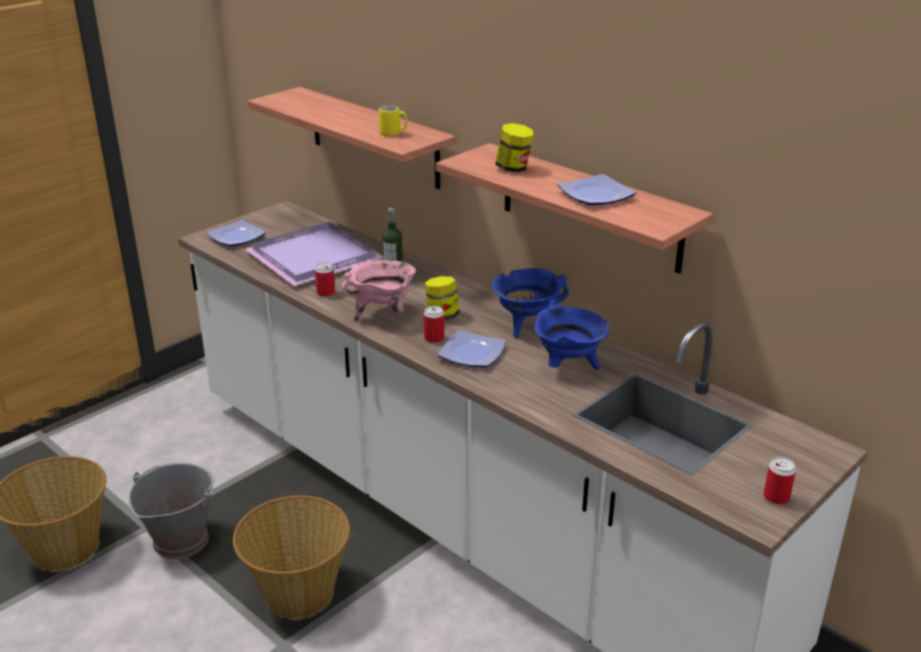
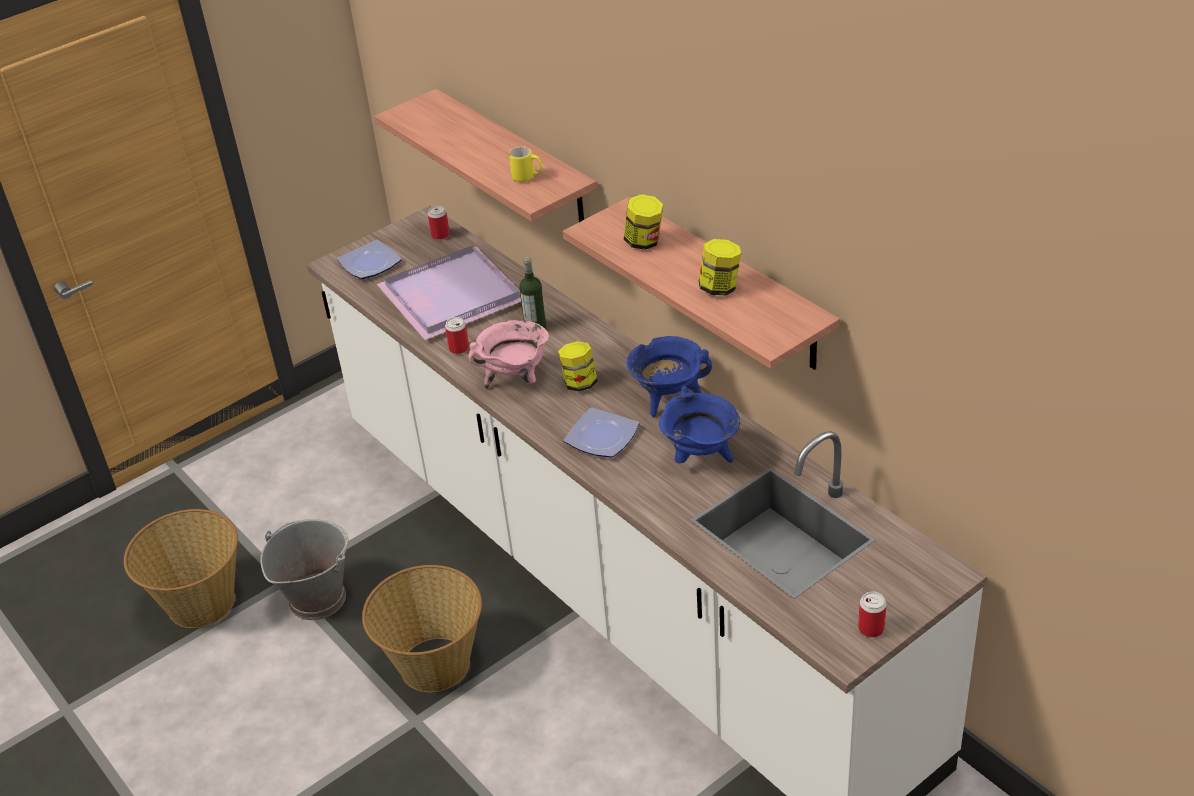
camera: 10 degrees right, 10 degrees up
(434, 338) = (565, 415): can -> can (440, 235)
(594, 195) = (720, 287): plate -> jar

